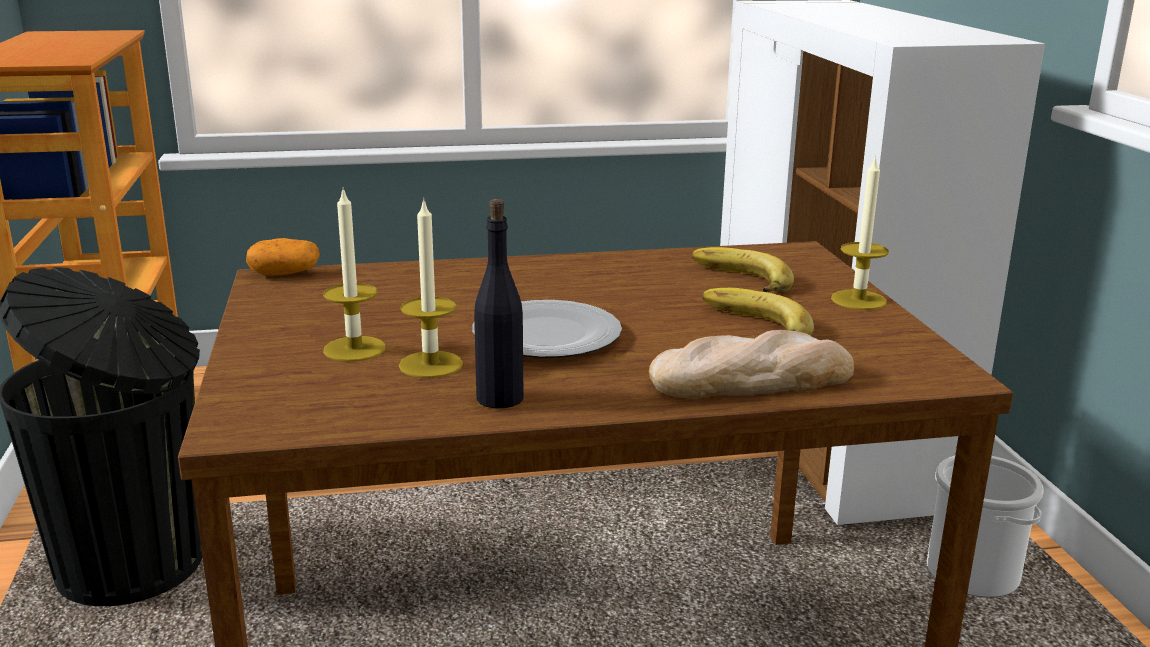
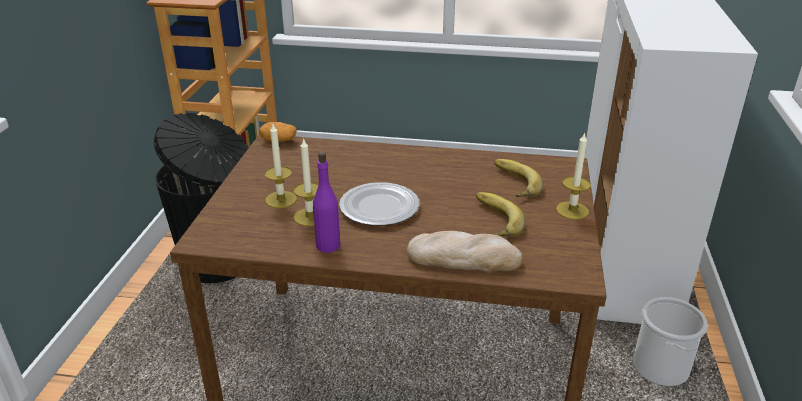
camera: 20 degrees right, 10 degrees up
(499, 398) = (328, 245): black bottle -> purple bottle

